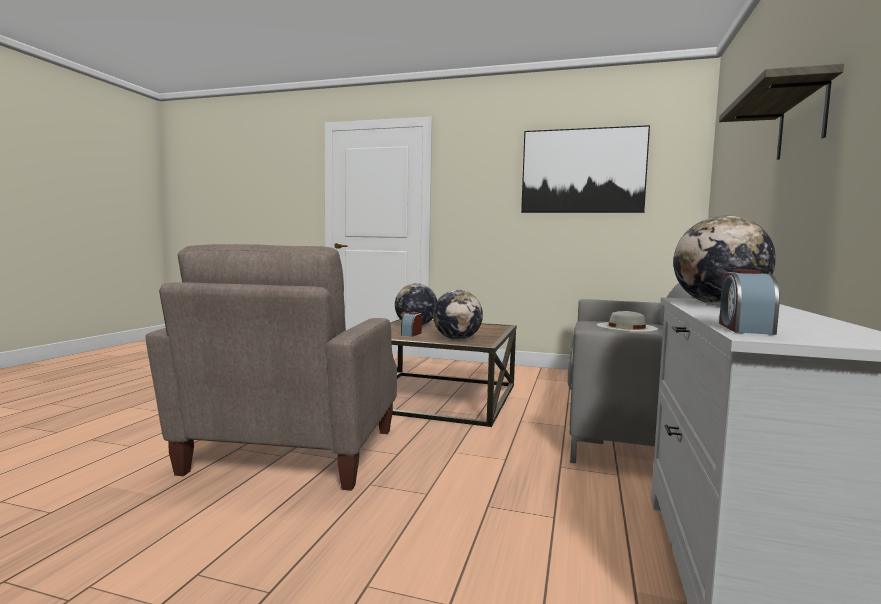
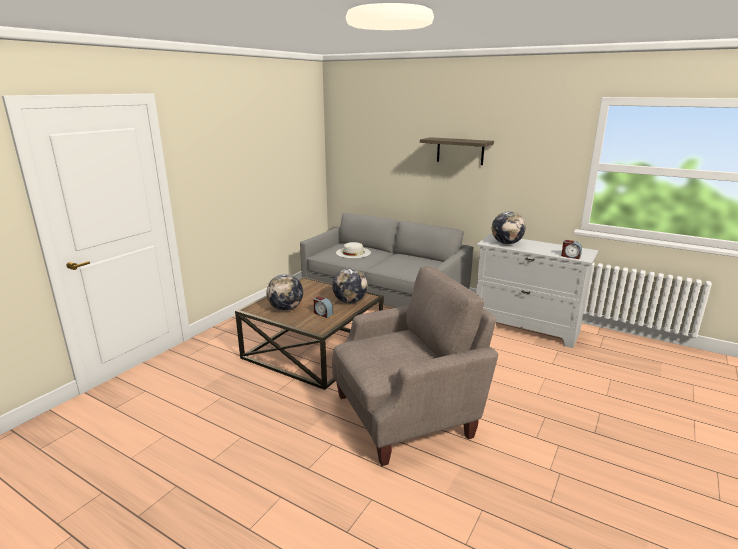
camera: 75 degrees left, 15 degrees up
(291, 453) = (407, 414): beige armchair -> beige armchair turned 45 degrees counterclockwise
(582, 171) = (271, 143): picture -> none

